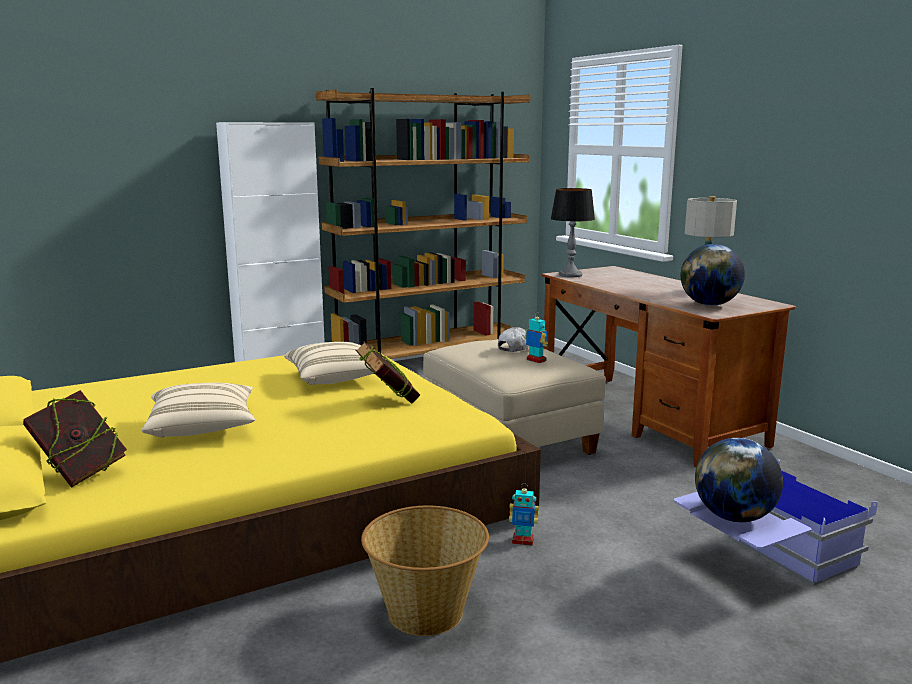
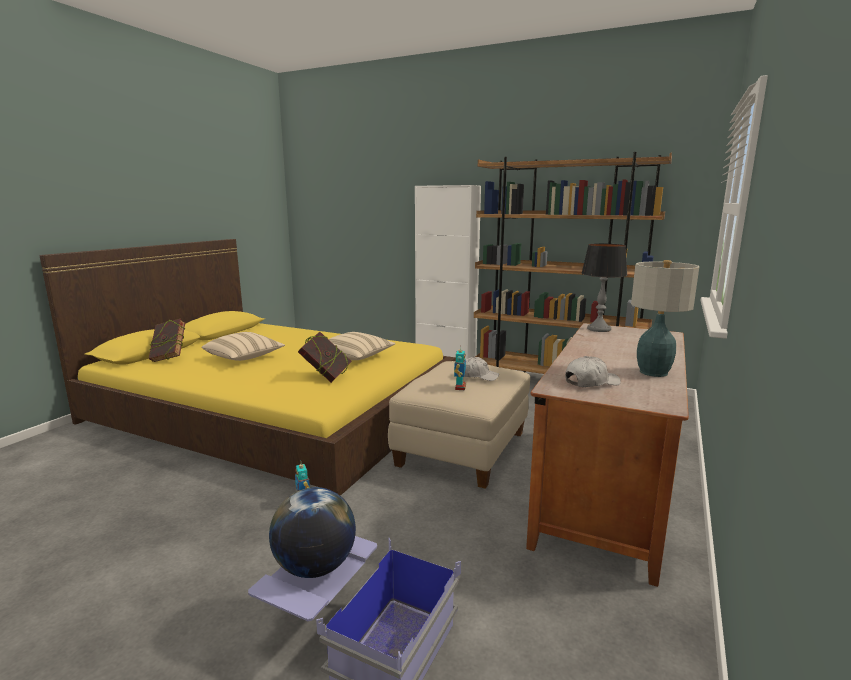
camera: 55 degrees right, 0 degrees up
(426, 613) = (186, 501): basket -> none
(709, 305) = (591, 382): globe -> white cap

